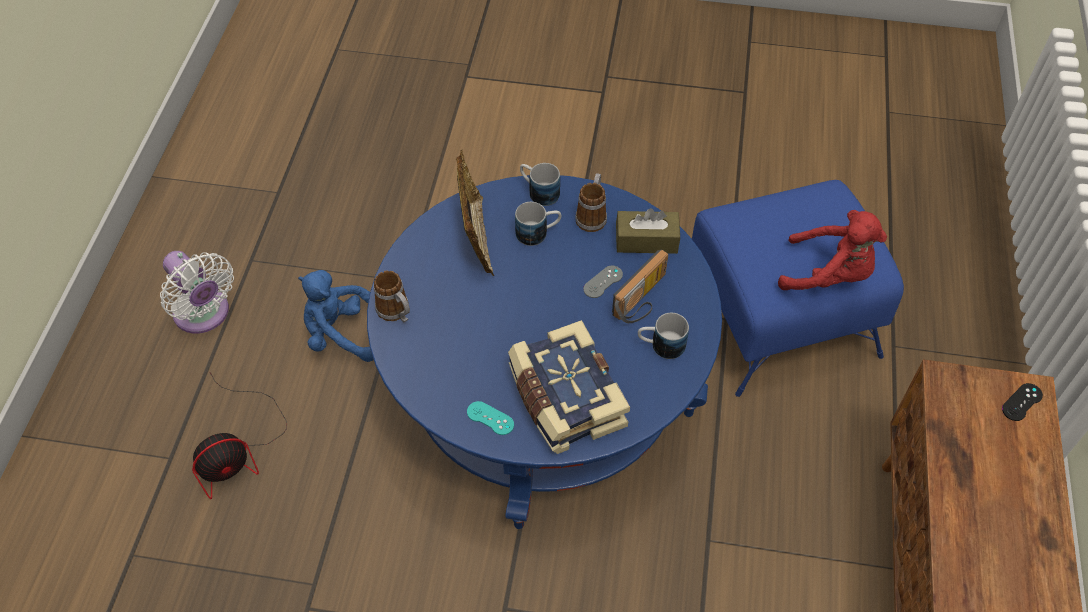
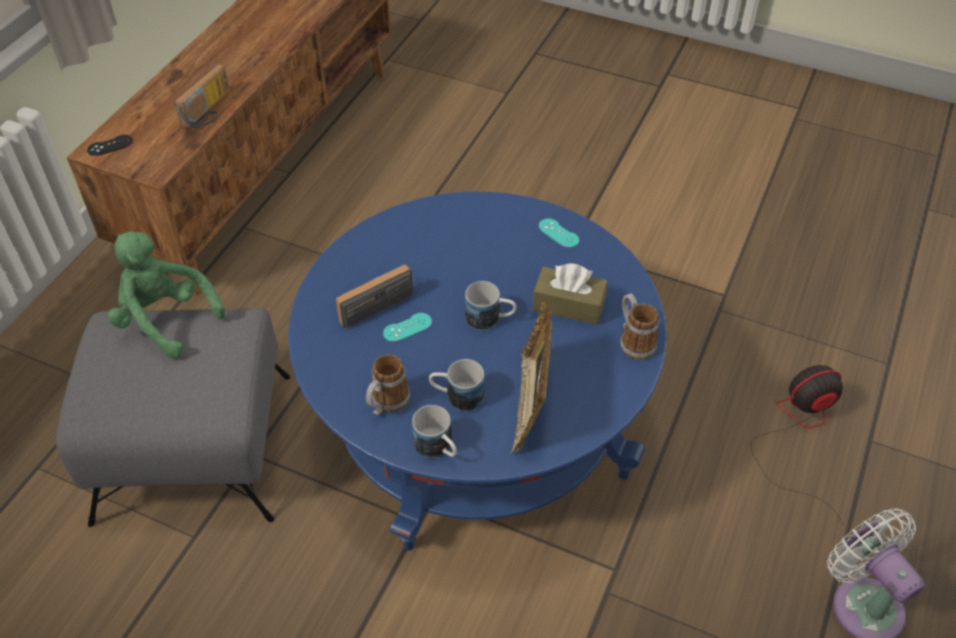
camera: 165 degrees left, 5 degrees down
(342, 334) = (689, 537): blue plush toy -> none
(564, 399) = (487, 235): book -> none
(603, 282) = (407, 327): grey game controller -> turquoise game controller
(646, 240) = (340, 361): brown tissue box -> brown tissue box (568, 305)
(660, 345) = (379, 259): mug -> mug (490, 319)
(780, 314) = (193, 445): blue ottoman -> grey ottoman
(829, 275) = (165, 319): red plush toy -> green plush toy
(956, 482) = (209, 111): none -> radio

